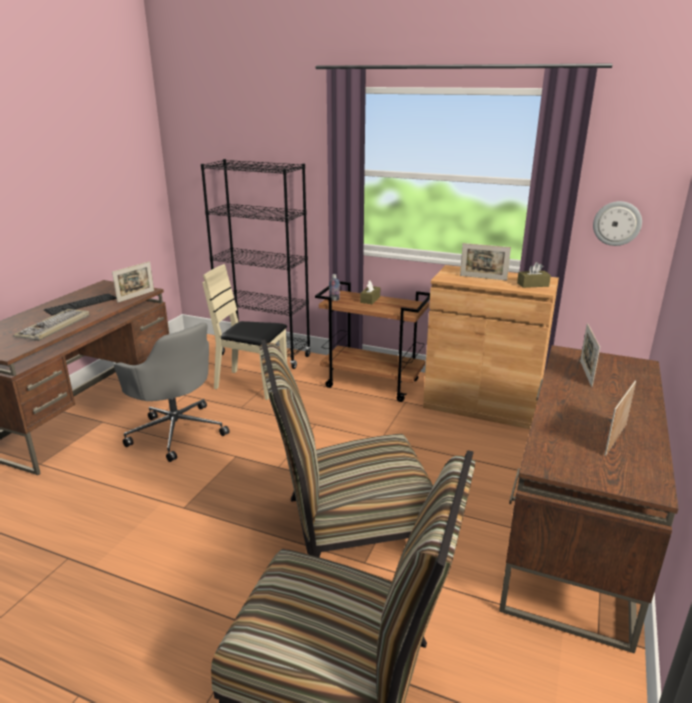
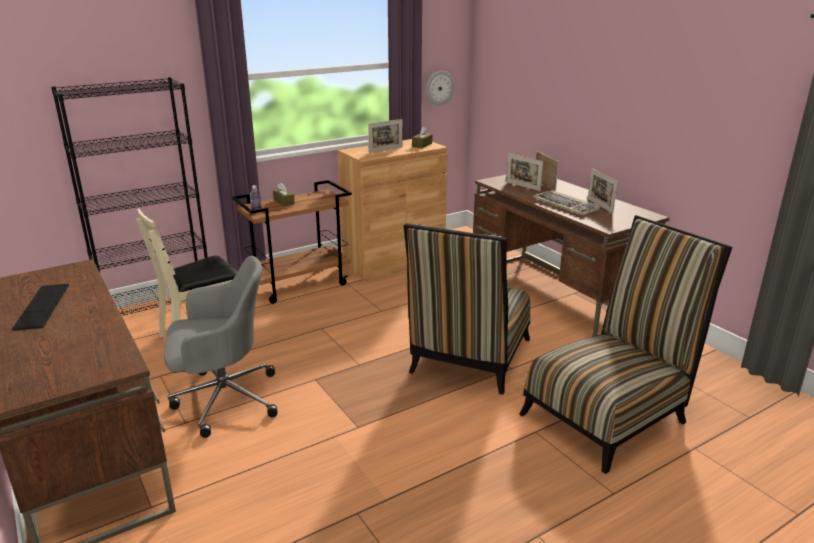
camera: 55 degrees left, 0 degrees up
(54, 327) = (89, 331): keyboard -> keyboard (566, 205)
(136, 296) = (86, 275): picture frame -> picture frame (544, 185)

